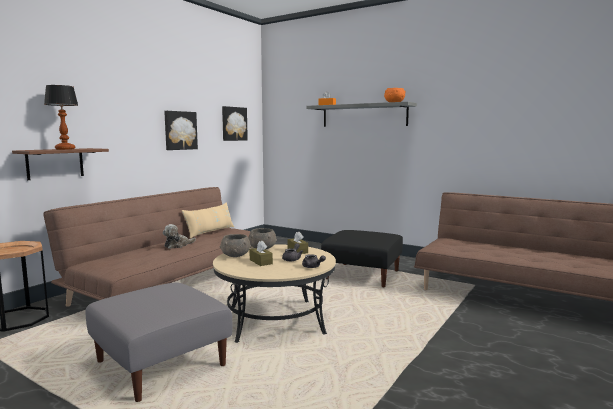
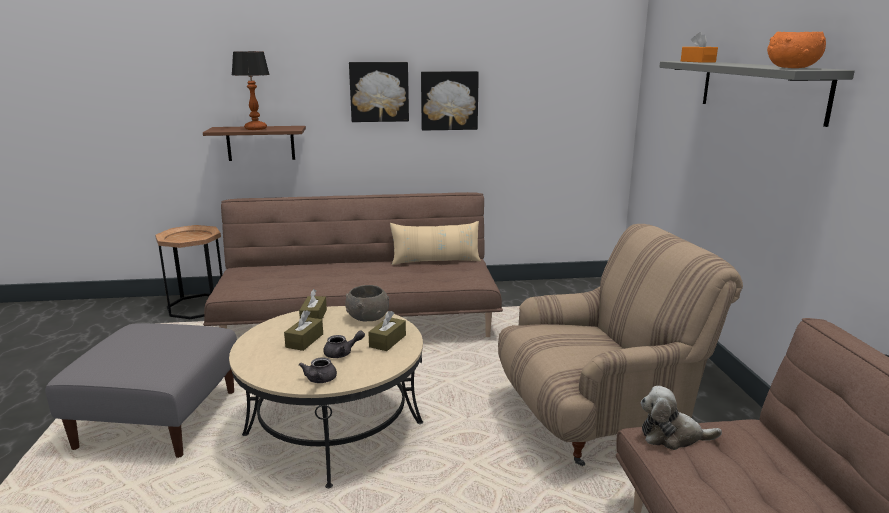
camera: 50 degrees right, 10 degrees up
(177, 245) = (350, 273): plush toy -> plush toy (672, 436)
(233, 124) = (564, 87): picture -> picture (379, 91)
(235, 255) = (313, 317): grey bowl -> brown tissue box
(363, 275) = (597, 420): black ottoman -> beige armchair

